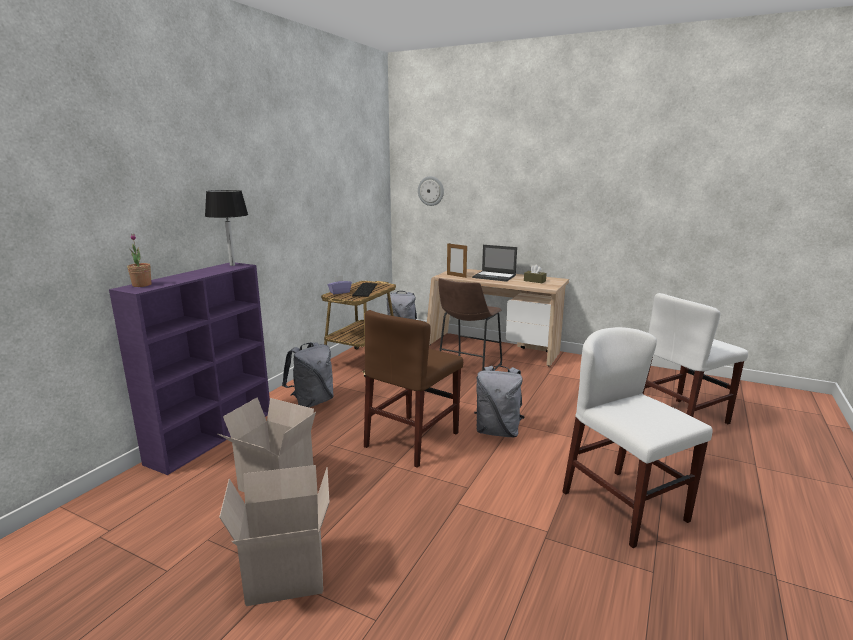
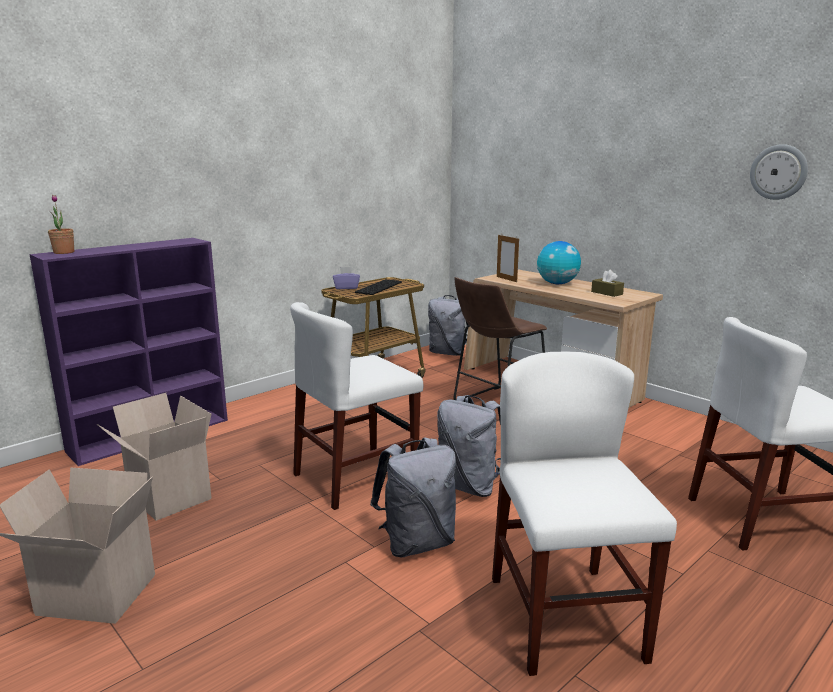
camera: 20 degrees right, 0 degrees up
(232, 265) = (186, 240): black table lamp -> none
(312, 402) = (279, 415): grey backpack -> grey backpack (417, 543)
(412, 439) = (356, 476): brown chair -> white chair
(431, 191) = (495, 166): wall clock -> wall clock (778, 172)
(494, 276) = (557, 284): laptop -> globe

